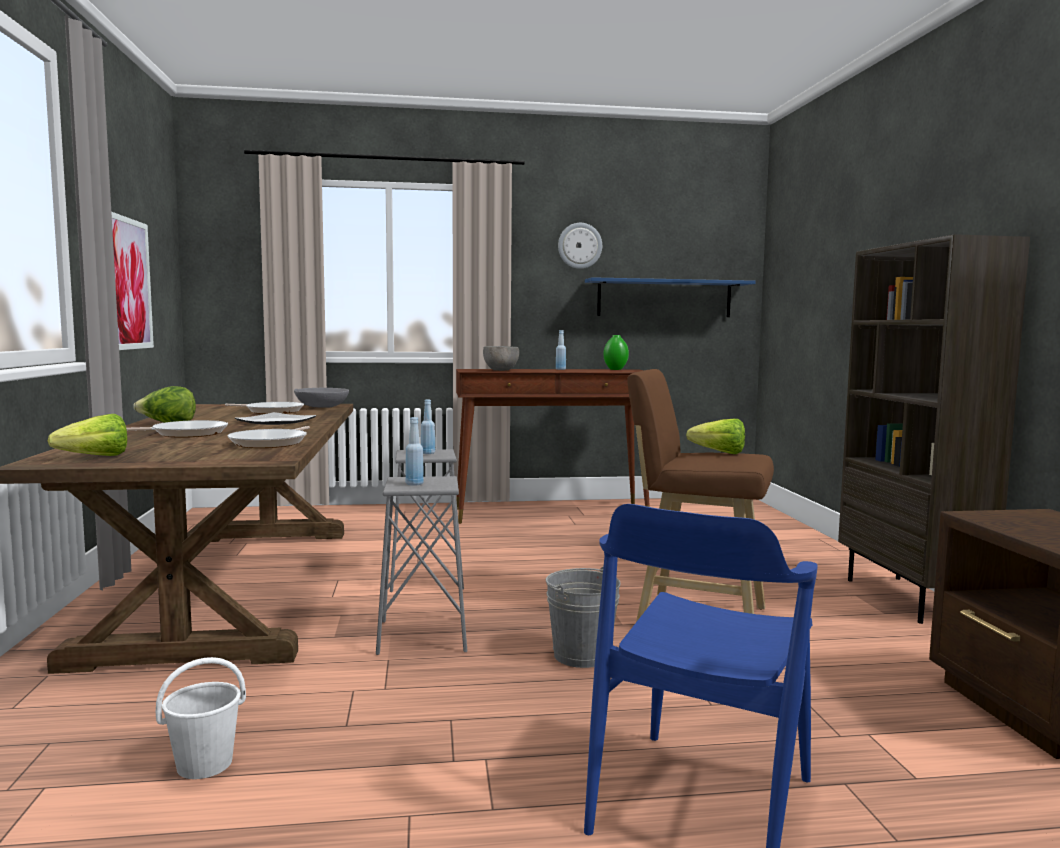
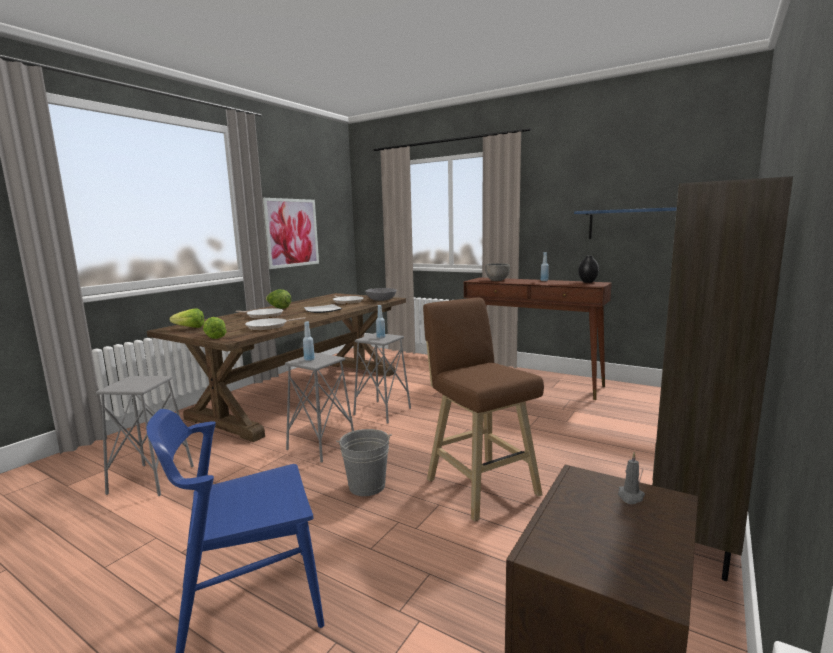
camera: 40 degrees right, 5 degrees up
(206, 764) = (152, 479): white bucket -> grey stool
(579, 246) = (576, 186): wall clock -> none
(615, 369) = (587, 282): green vase -> black vase
(714, 452) = (491, 368): lettuce -> lettuce (215, 336)
(1027, 517) = (630, 496): none -> grey candle

